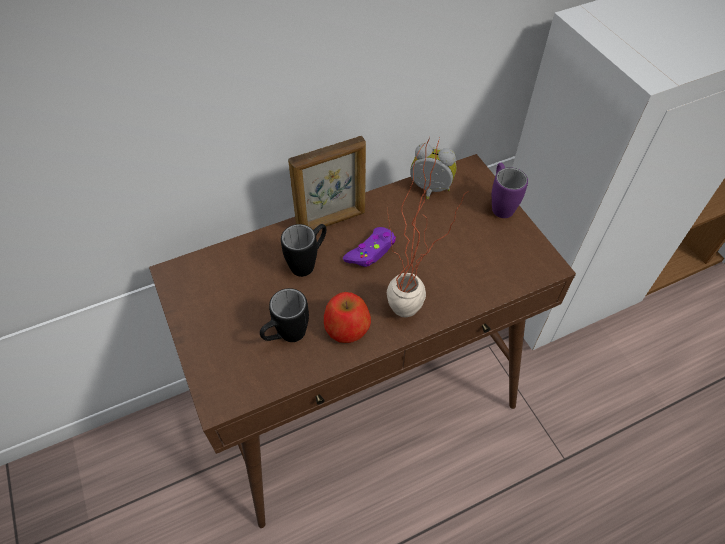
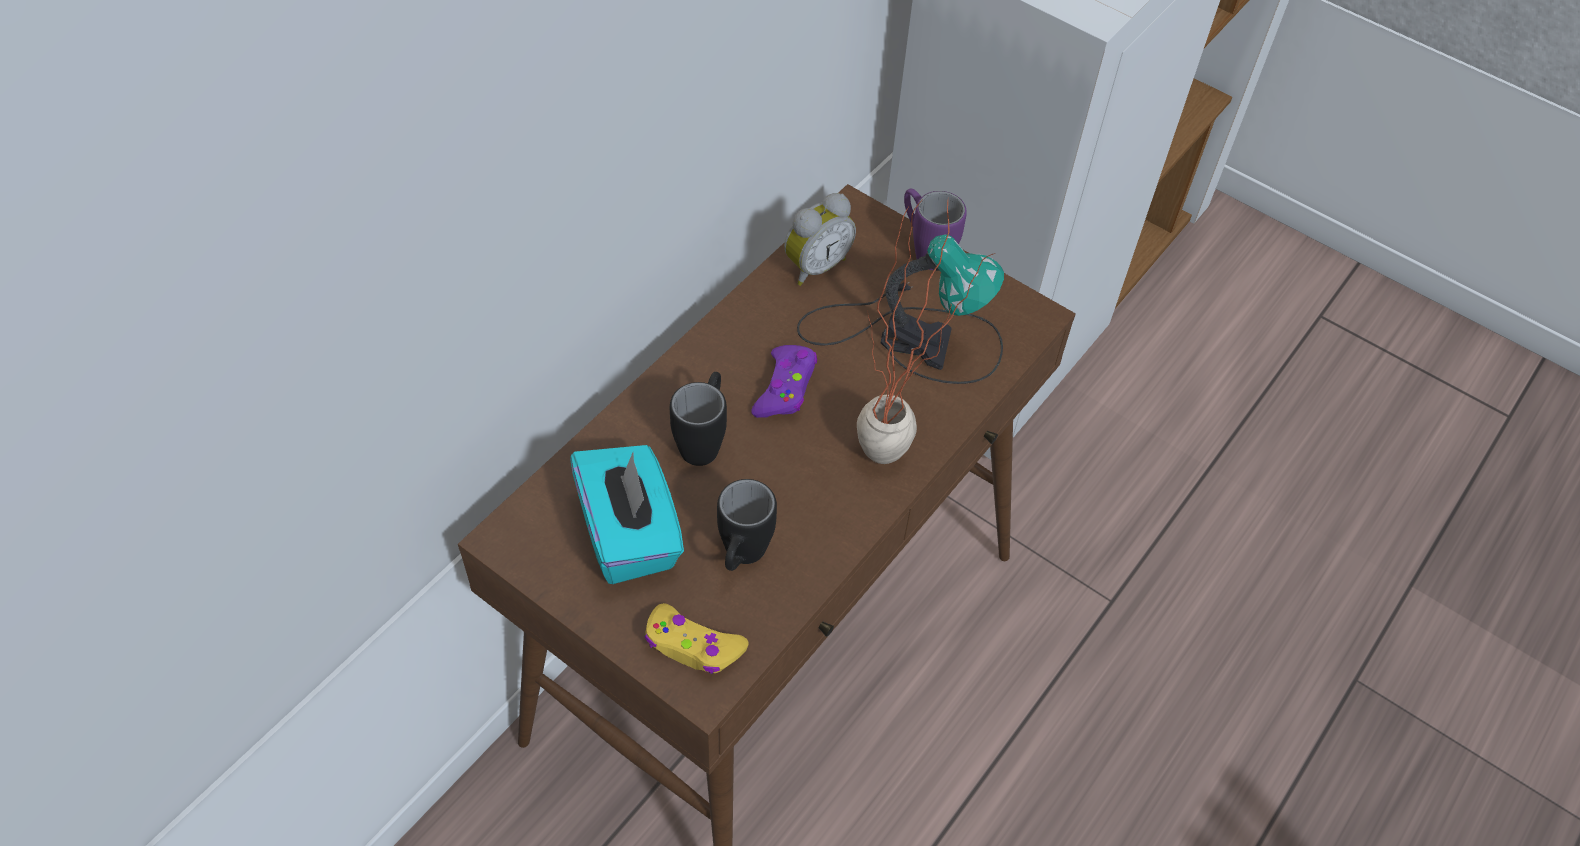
camera: 30 degrees left, 0 degrees up
(228, 375) = (693, 646): none -> yellow game controller
(236, 298) = (630, 534): none -> turquoise tissue box
(332, 221) = (699, 365): picture frame -> none
(347, 327) = (818, 510): apple -> none
(430, 191) = (814, 265): alarm clock -> alarm clock turned 150 degrees clockwise
(461, 249) = (909, 336): none -> table lamp

